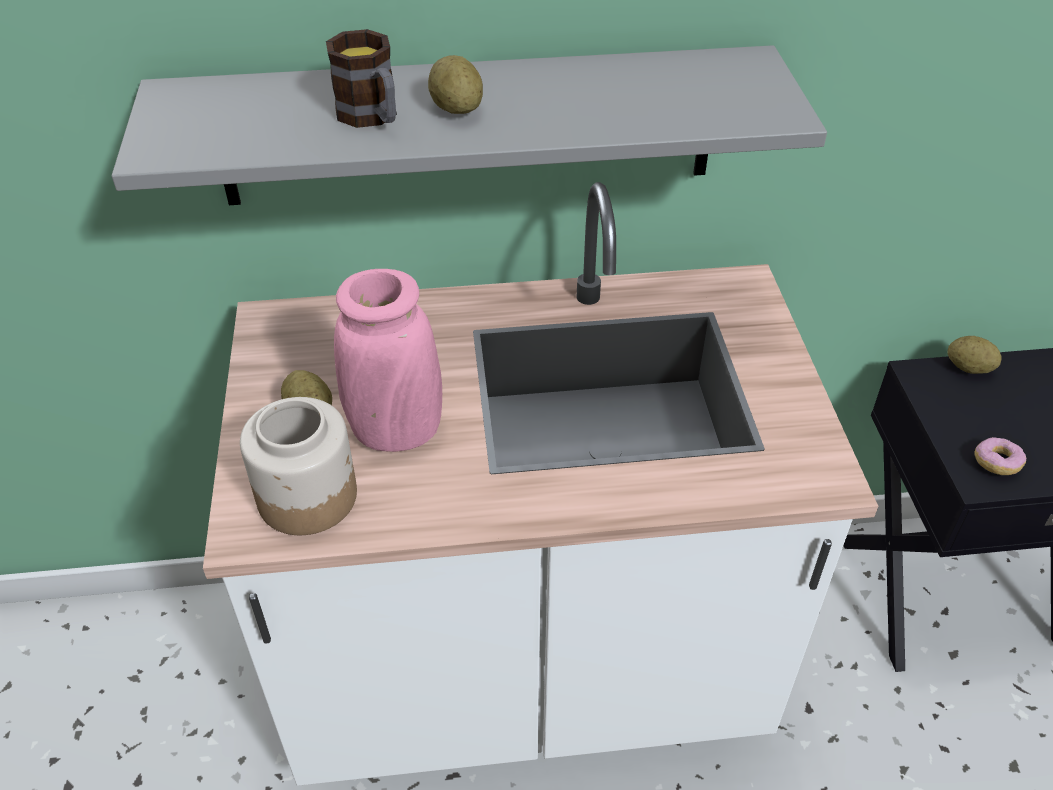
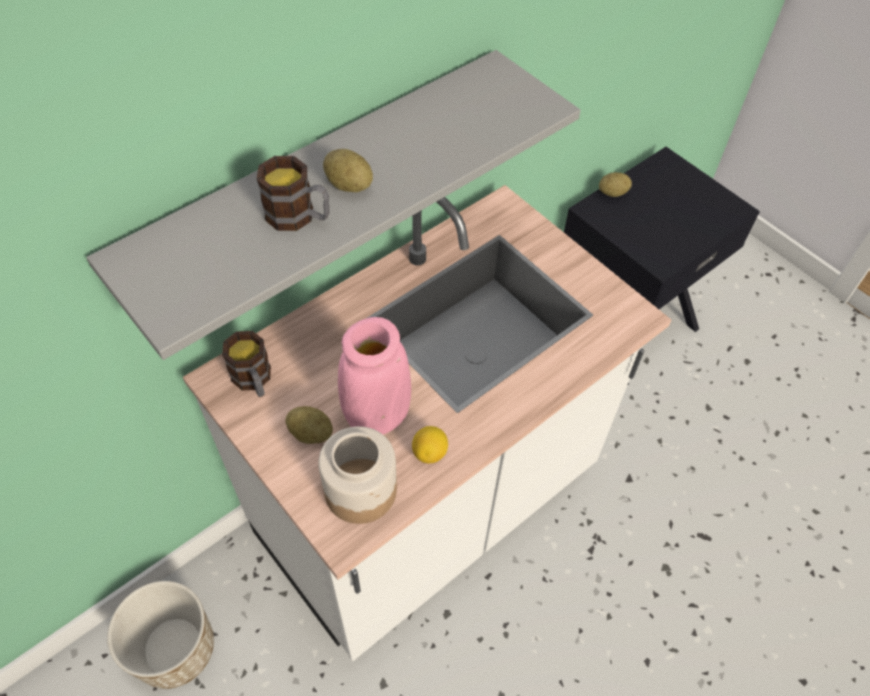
camera: 35 degrees left, 10 degrees up
(150, 663) = (175, 648): none -> planter
(301, 336) = (254, 381): none -> mug
(419, 499) = (430, 452): none -> lemon
(996, 463) = (663, 249): donut -> none

